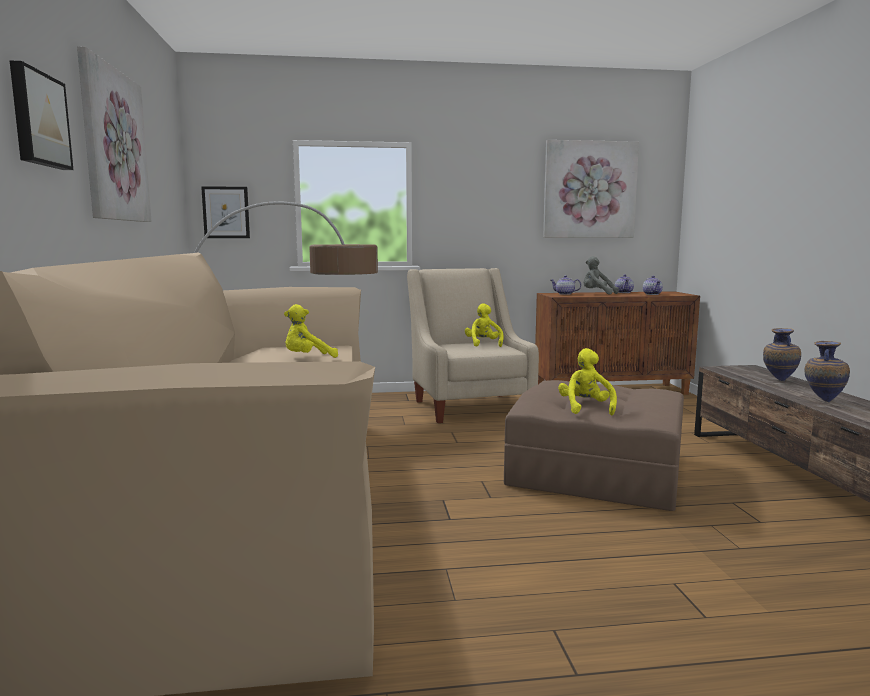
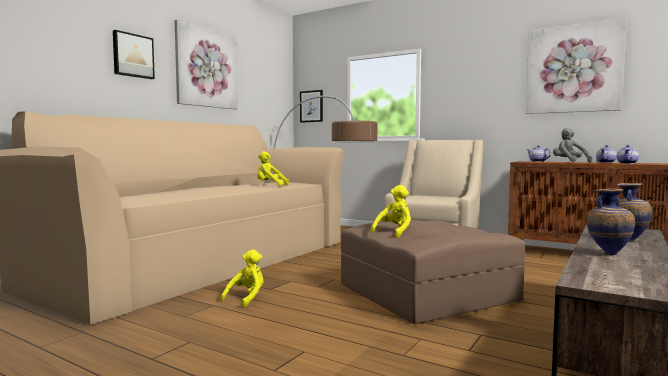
camera: 40 degrees right, 5 degrees down
(483, 344) = (444, 197): yellow plush toy -> yellow plush toy (247, 298)

